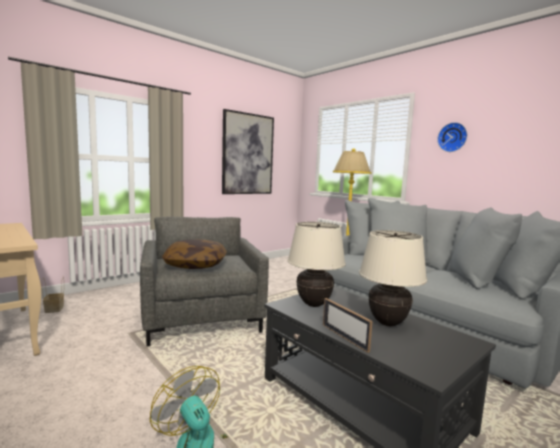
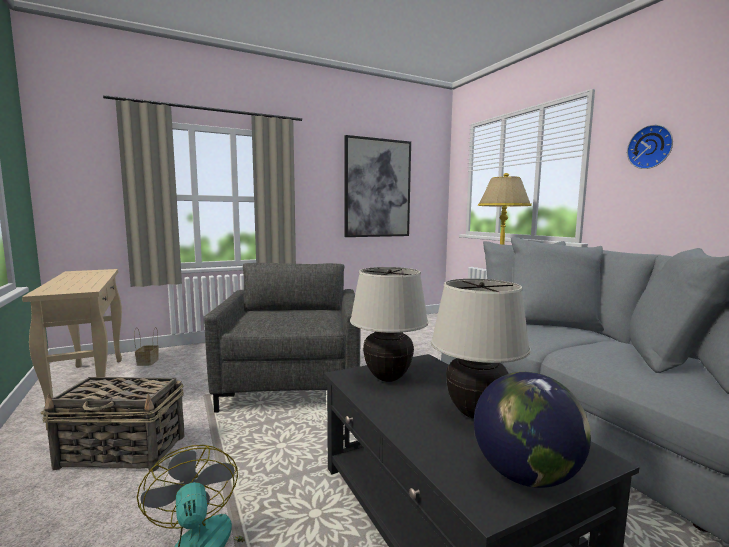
camera: 15 degrees right, 0 degrees up
(80, 387) = (123, 452): none -> basket
(195, 264) = (276, 319): pillow -> none
(344, 337) = (394, 429): picture frame -> none
(441, 356) = (526, 475): none -> globe

